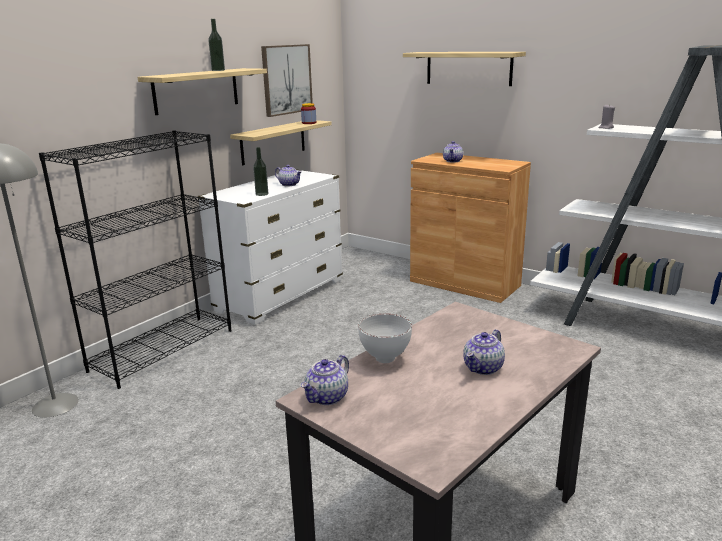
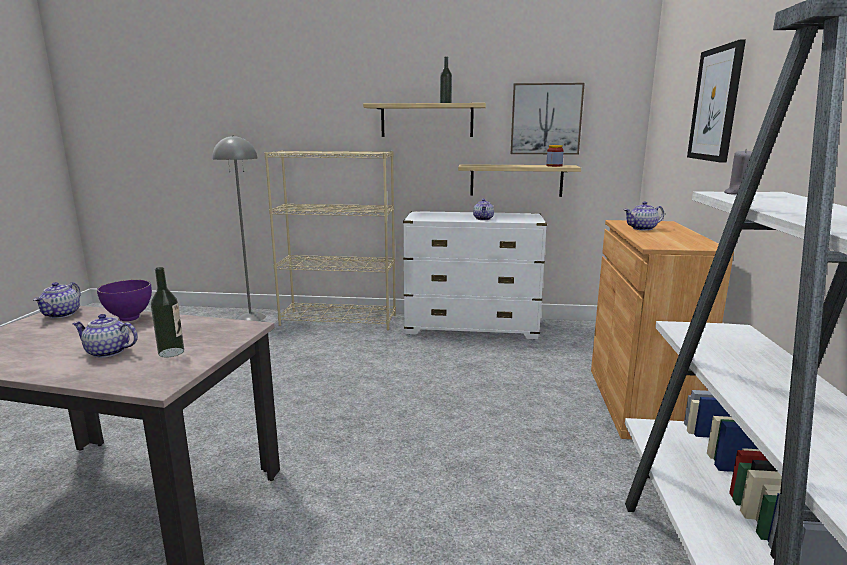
camera: 60 degrees right, 5 degrees down
(163, 349) = (339, 320): black bookcase -> beige bookcase
(262, 194) = (440, 219): bottle -> bottle (171, 352)
(327, 397) = (62, 314): teapot -> teapot turned 90 degrees counterclockwise
(384, 359) = (130, 318): white bowl -> purple bowl
(468, 68) = (716, 104): shelf -> picture

